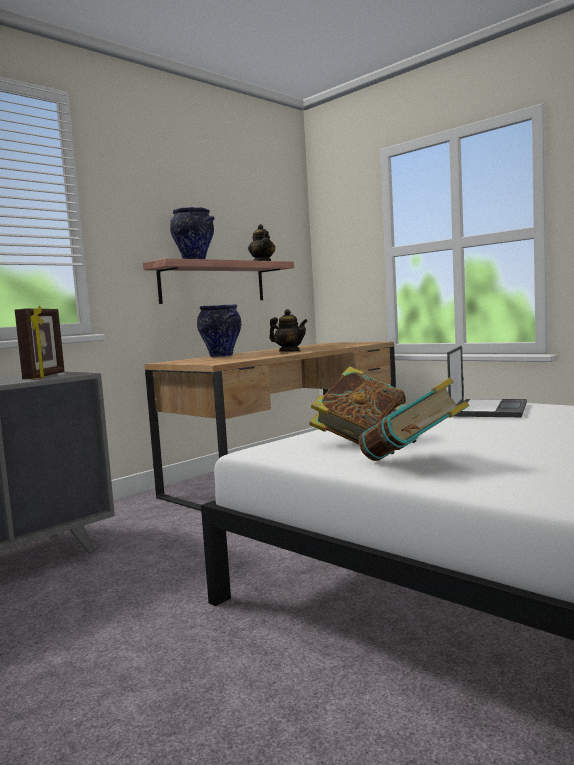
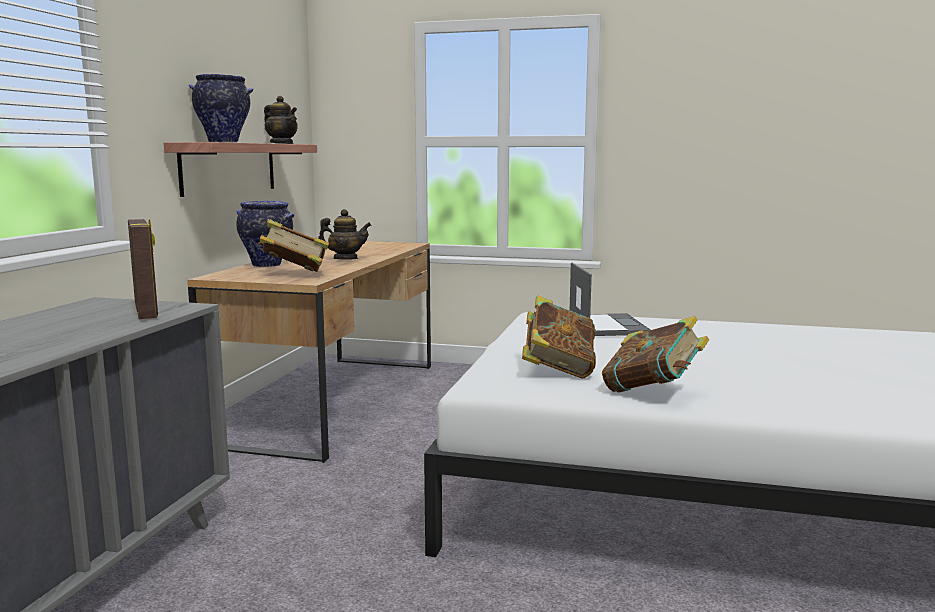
camera: 30 degrees left, 5 degrees up
(219, 360) = (294, 275): none -> book

